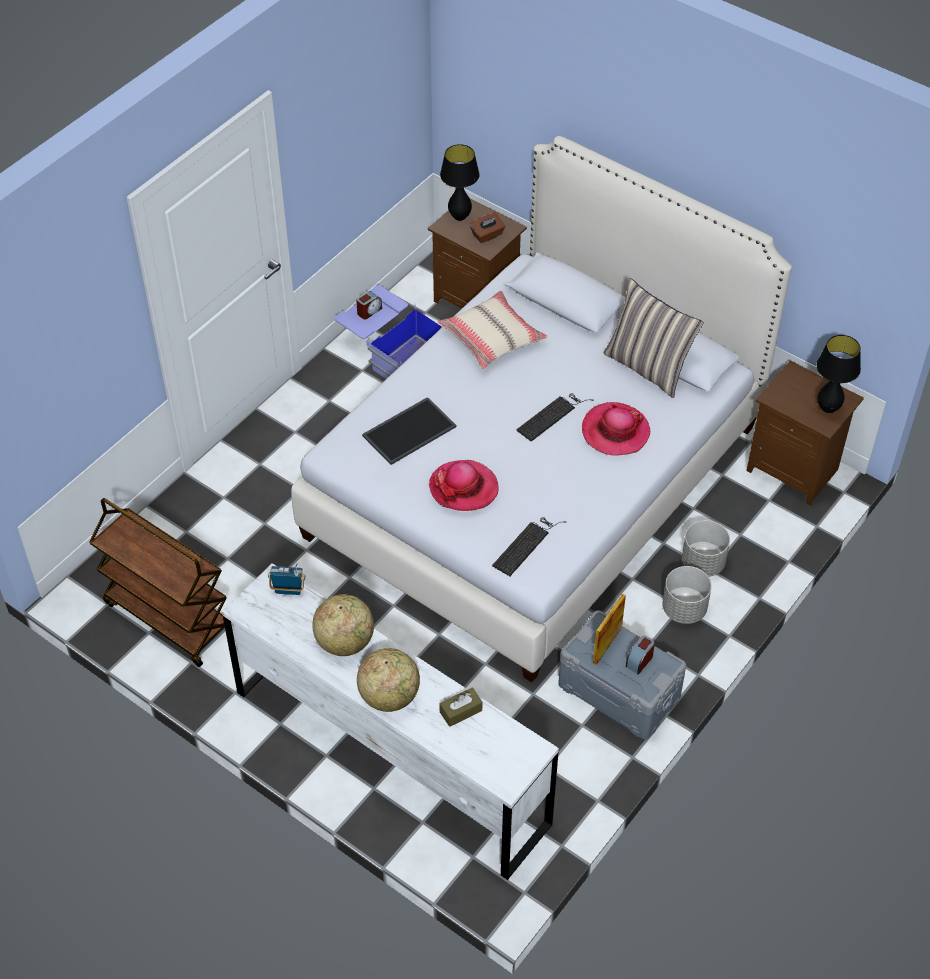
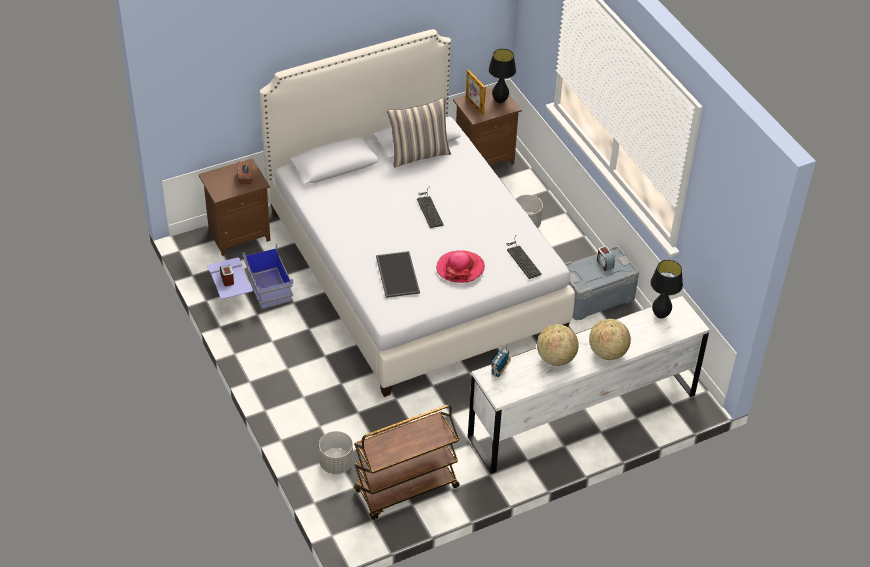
camera: 65 degrees left, 5 degrees down
(459, 217) = (217, 184): black table lamp -> black table lamp (660, 315)
(461, 711) = (635, 326): brown tissue box -> none
(492, 338) = (343, 209): beige pillow -> none
(607, 645) = (586, 272): picture frame -> picture frame (474, 105)
(615, 431) = (460, 188): hat -> none
(684, 609) = (554, 246): grey planter -> grey planter (336, 463)

